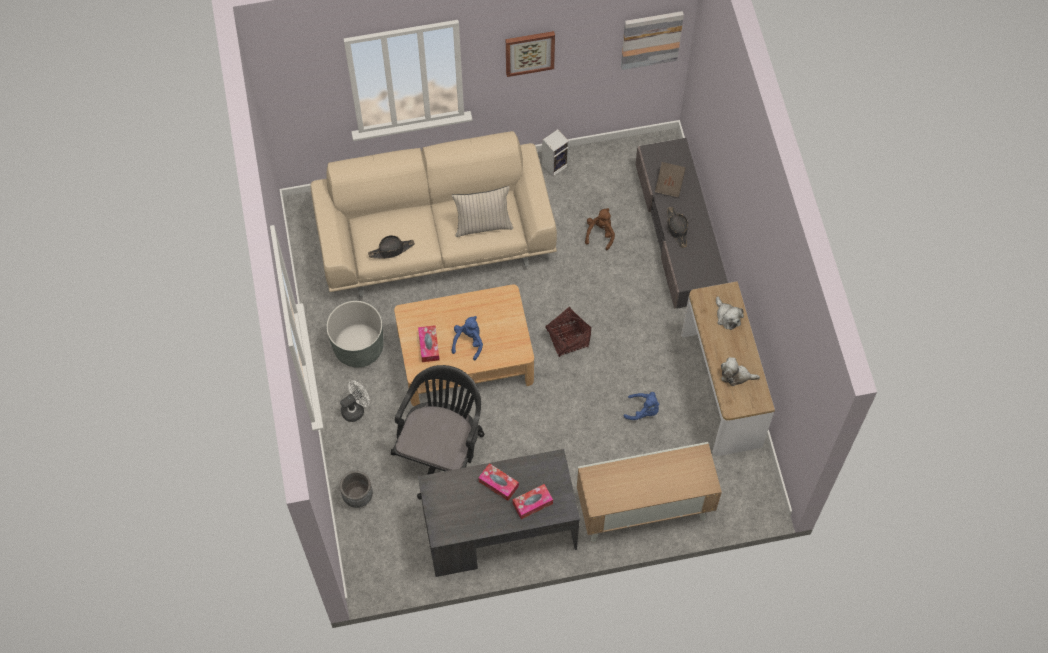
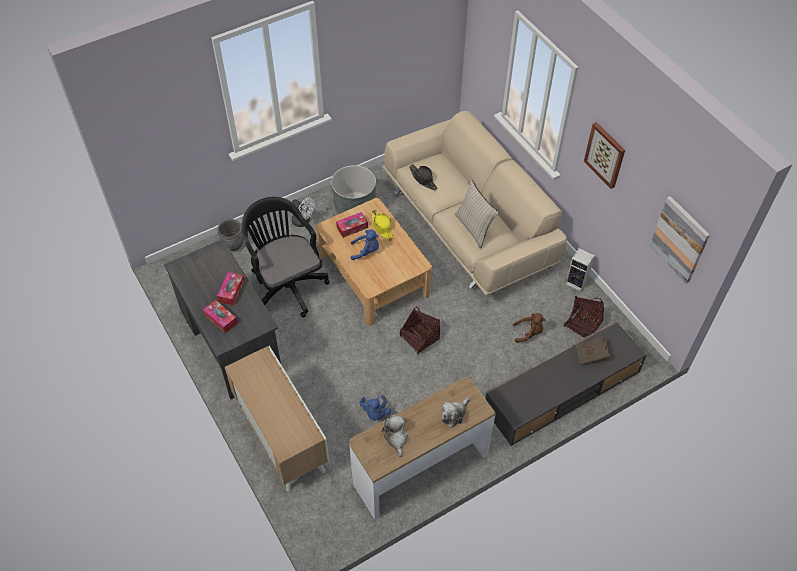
camera: 70 degrees right, 10 degrees down
(441, 315) = (382, 227): none -> yellow hat
(442, 452) = (286, 284): black office chair -> black office chair turned 120 degrees counterclockwise
(608, 181) = (582, 324): none -> basket
(677, 229) = (549, 373): black hat -> none

